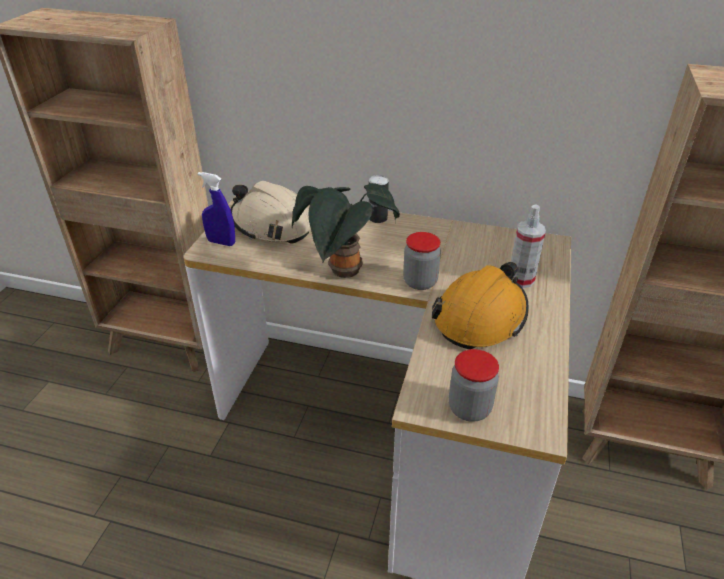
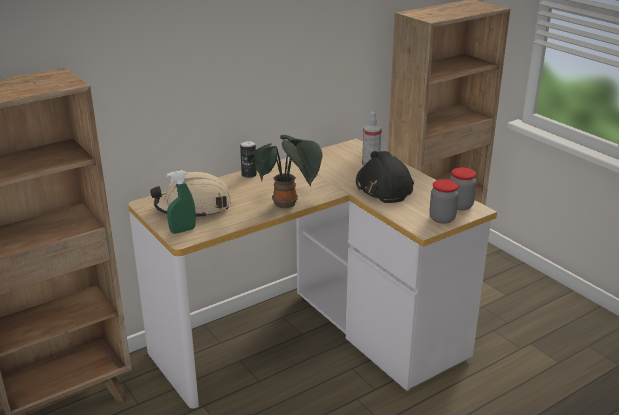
camera: 50 degrees left, 10 degrees down
(221, 242) = (183, 230): blue spray bottle -> green spray bottle
(420, 282) = (330, 189): jar -> jar (460, 206)
(480, 317) = (383, 187): orange hard hat -> black hard hat

